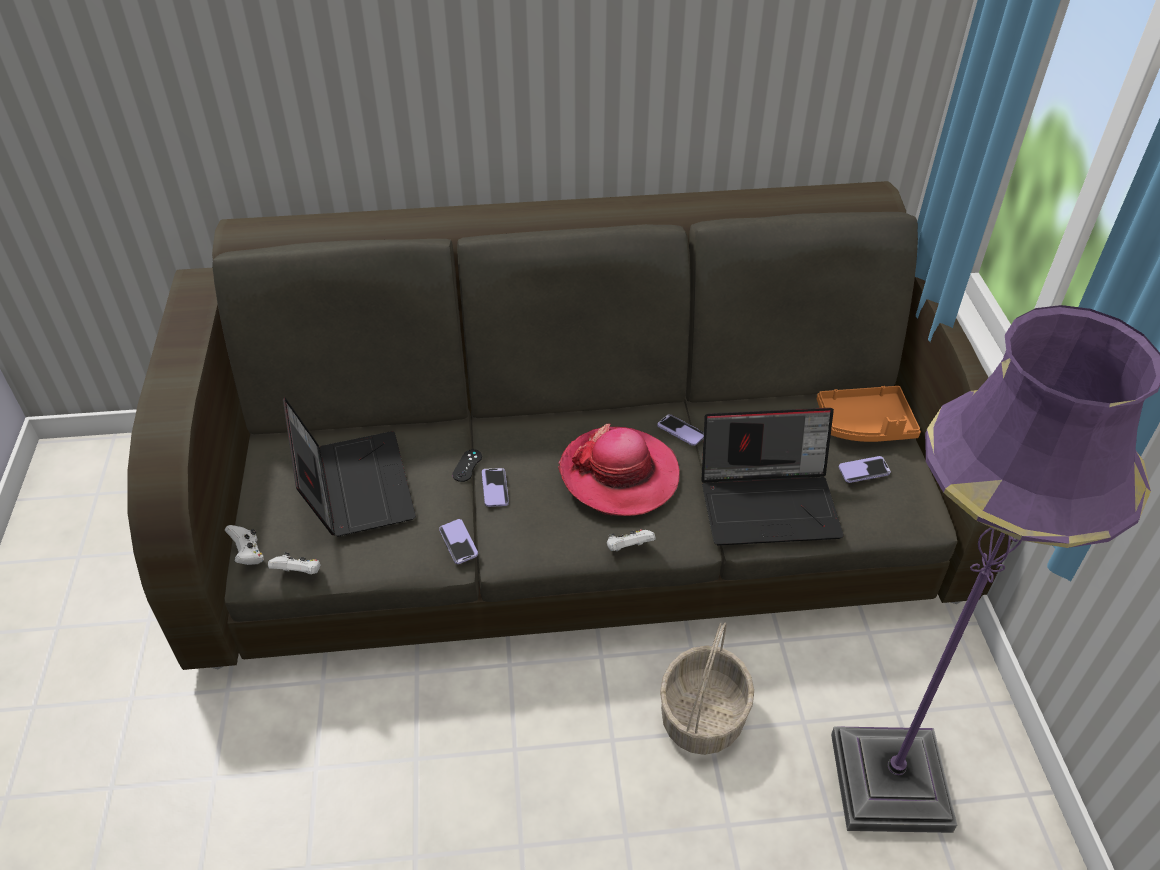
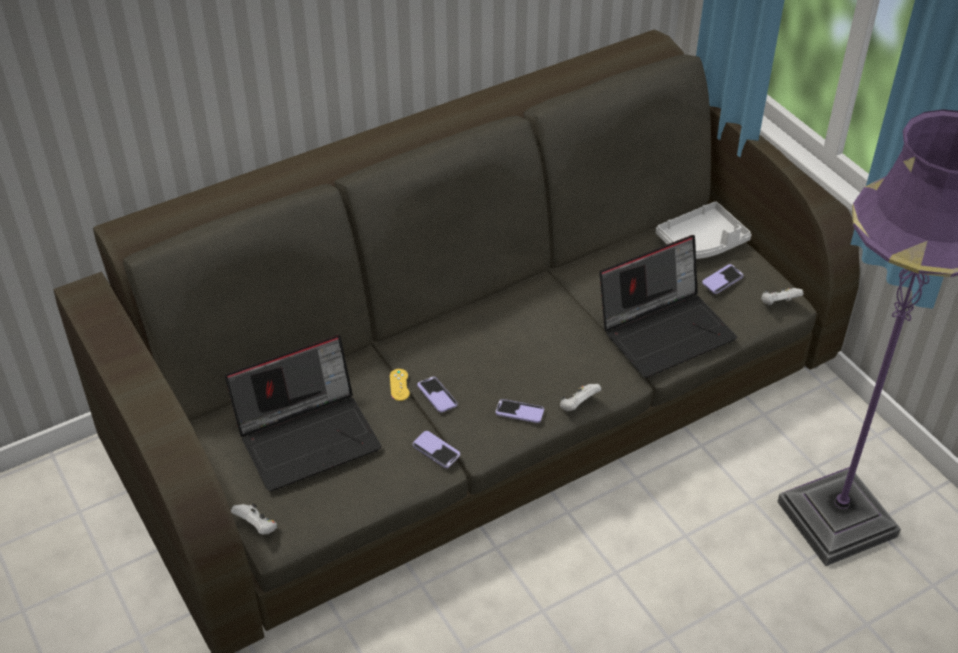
camera: 25 degrees left, 0 degrees up
(299, 573) = (315, 525): white game controller -> white game controller (778, 304)
(353, 485) = (309, 436): laptop -> laptop turned 105 degrees clockwise
(467, 465) = (399, 385): black game controller -> yellow game controller
(619, 474) = (534, 348): hat -> none
(681, 431) = (561, 295): phone -> phone (519, 412)
(702, 715) = (674, 526): basket -> none
(865, 424) = (702, 242): orange tray -> grey tray

